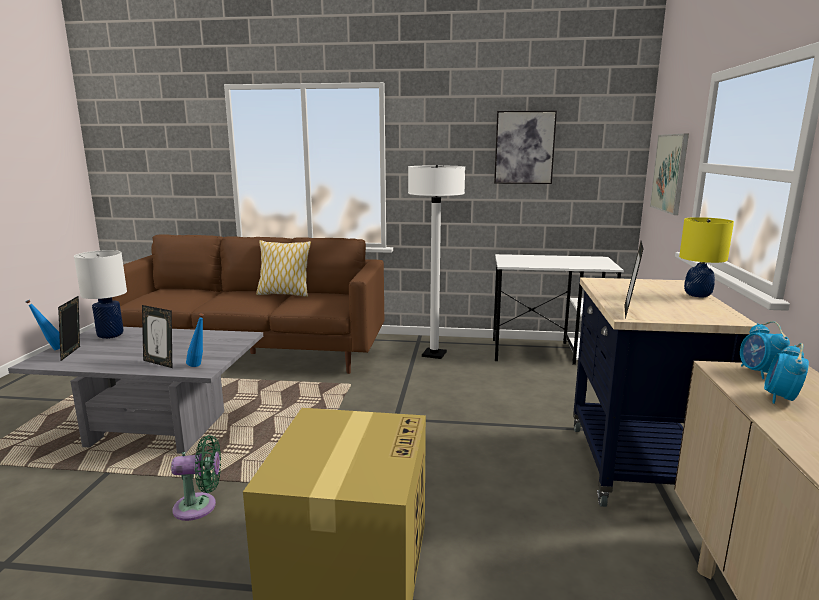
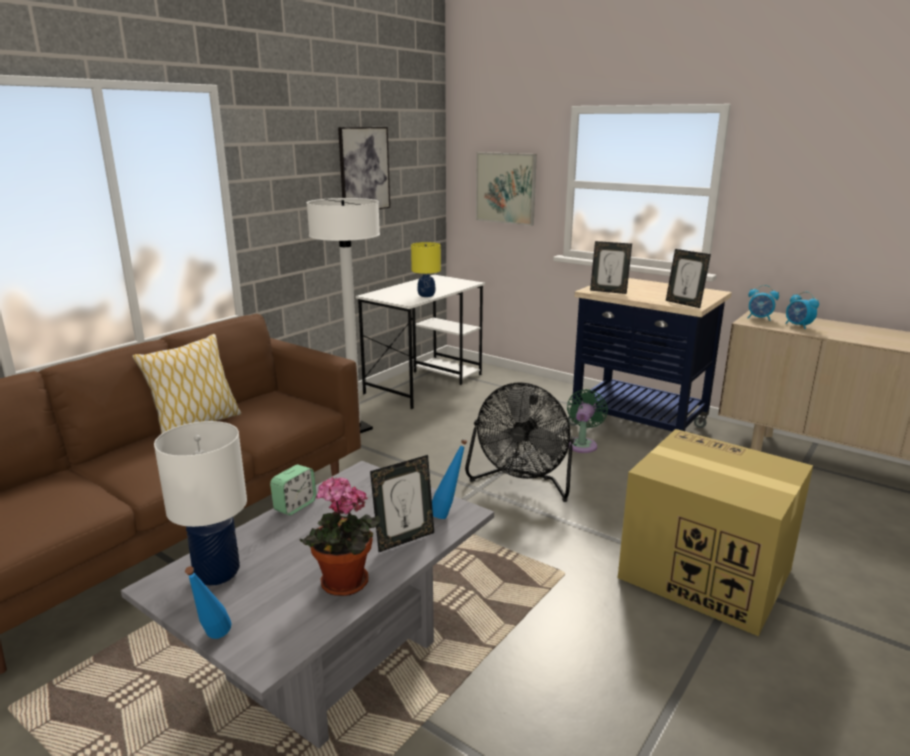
camera: 60 degrees left, 5 degrees up
(74, 353) = (267, 615): picture frame -> picture frame (608, 291)
(104, 361) = (343, 586): none -> potted plant
(191, 332) = (295, 506): none -> alarm clock
(199, 507) = (564, 645): green fan -> green fan (582, 444)
(429, 432) = (520, 480): none -> black fan
(697, 295) = (655, 283): yellow table lamp -> yellow table lamp (426, 296)

